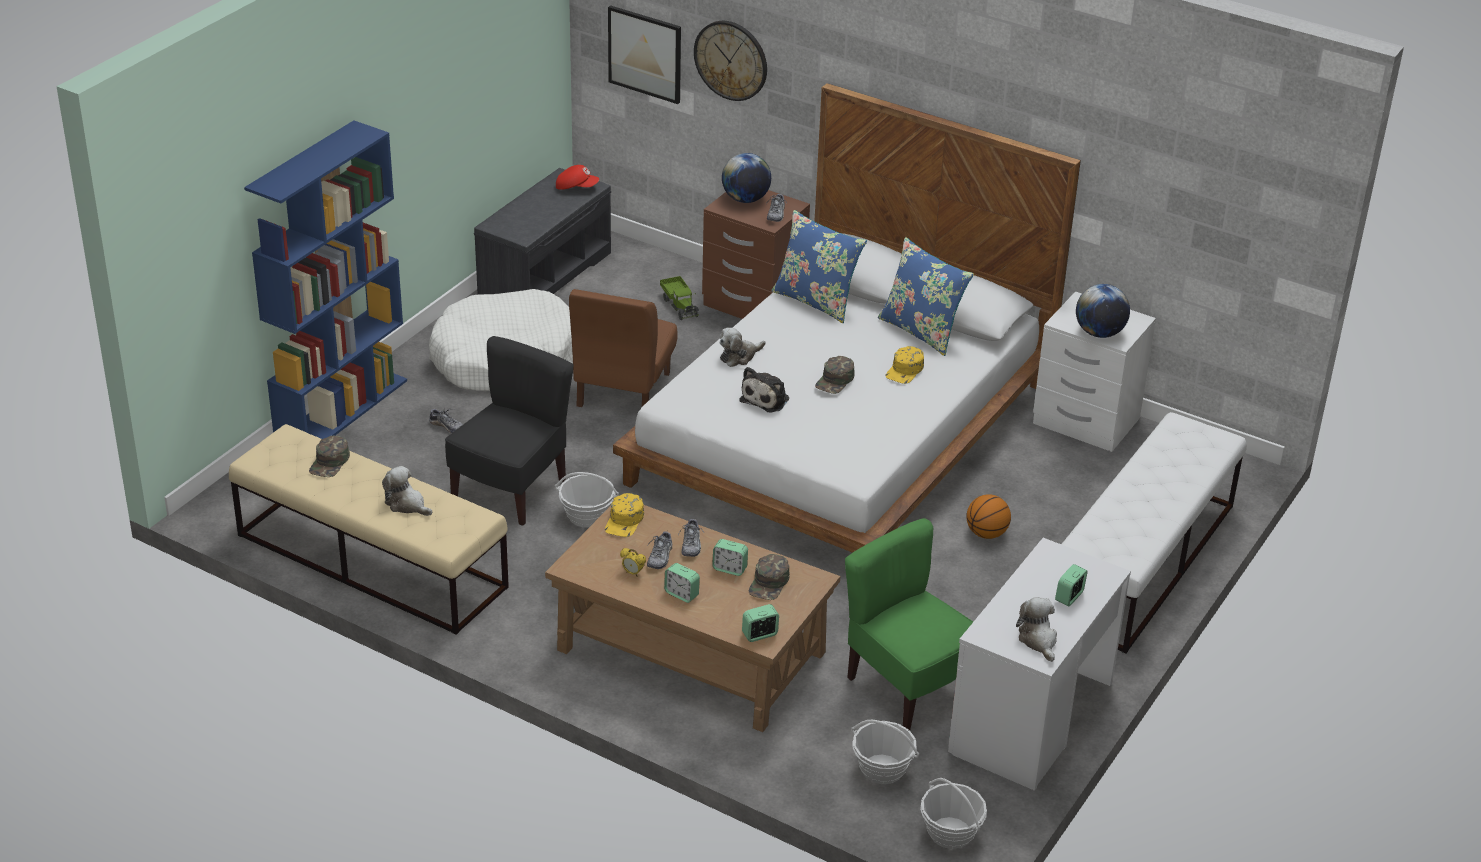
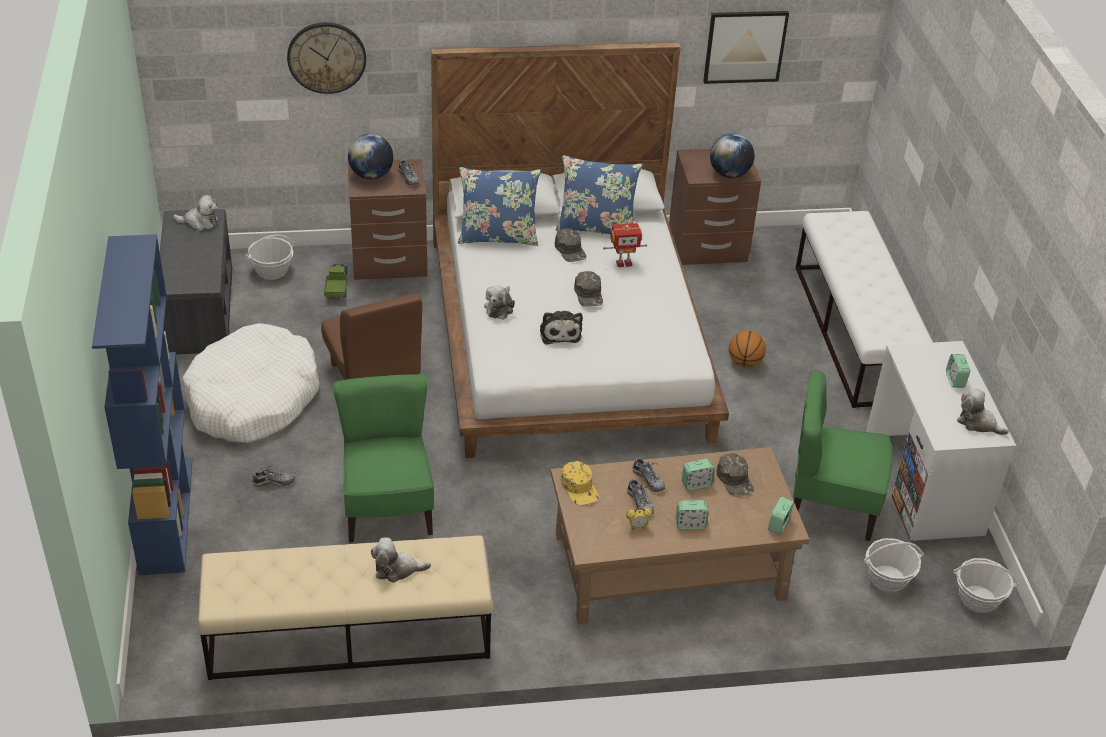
camera: 40 degrees left, 5 degrees up
(330, 462) = (287, 568): green cap -> green cap (570, 250)
(511, 490) = (387, 509): black chair -> green chair
(576, 187) = (200, 222): red cap -> plush toy
(587, 516) = (470, 499): basket -> basket (272, 271)
(645, 54) = (231, 78): picture -> picture (745, 46)
(680, 305) = (336, 288): toy truck -> toy truck turned 120 degrees counterclockwise
(905, 370) = (623, 263): yellow cap -> toy robot
(1085, 422) = (707, 248): white nightstand -> brown nightstand

